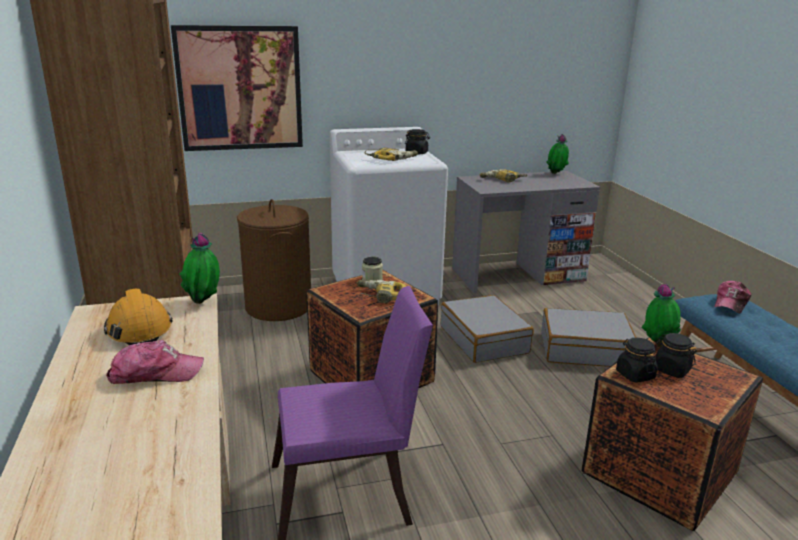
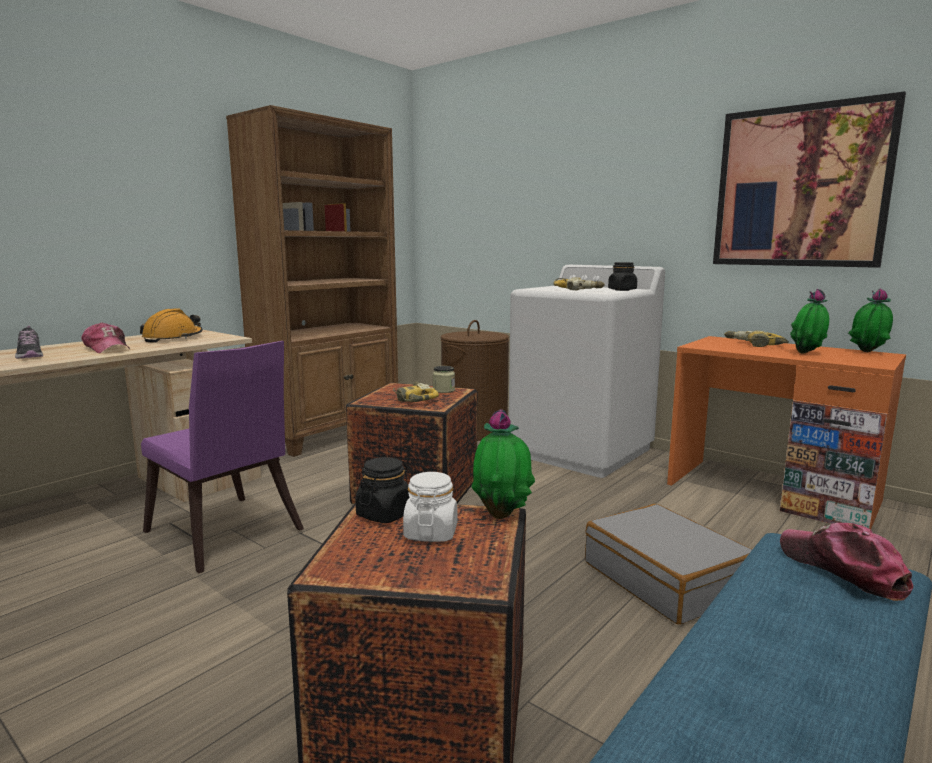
camera: 55 degrees right, 10 degrees down
(121, 427) = (30, 355): none -> shoe
(204, 303) = (230, 338): potted plant -> potted plant (807, 354)
(240, 88) = (499, 222): picture -> picture (800, 187)
(484, 340) = (572, 517): grey suitcase -> none
(518, 275) = (771, 492): grey desk -> orange desk
(671, 370) = (431, 533): black jar -> white jar
(731, 303) = (842, 569): cap -> cap turned 60 degrees clockwise

